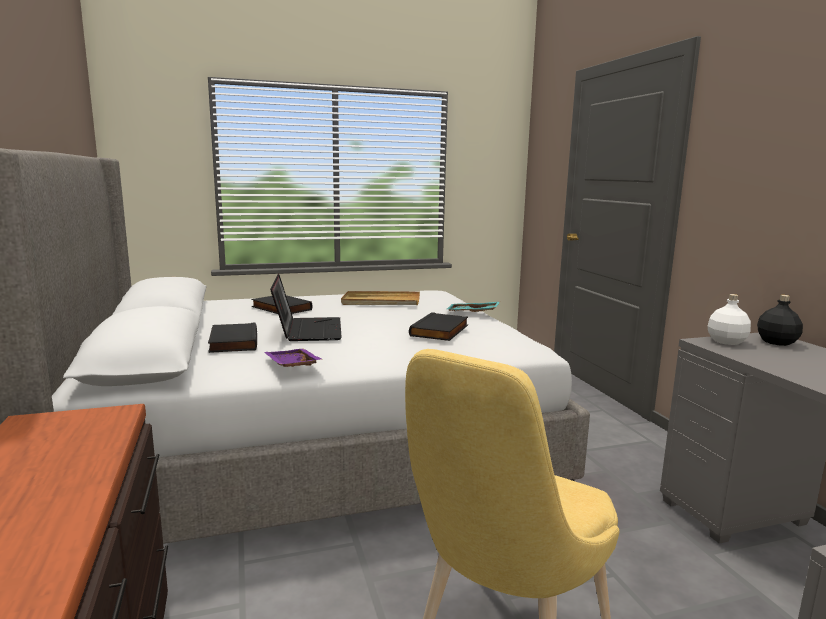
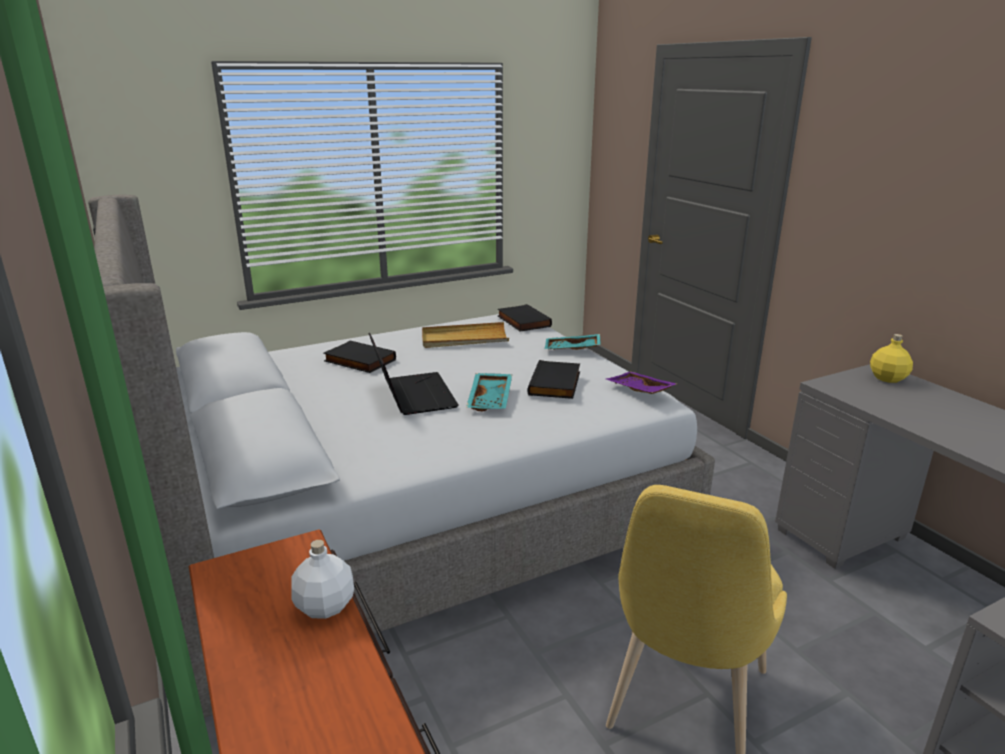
camera: 10 degrees left, 10 degrees up
(232, 342) = (340, 421): black book -> black book (522, 321)
(291, 366) = (428, 452): purple tray -> purple tray (638, 390)
(374, 337) = (491, 399): none -> turquoise tray
(726, 342) = (844, 382): white bottle -> white bottle (325, 607)
(777, 342) = (888, 379): black bottle -> yellow bottle

